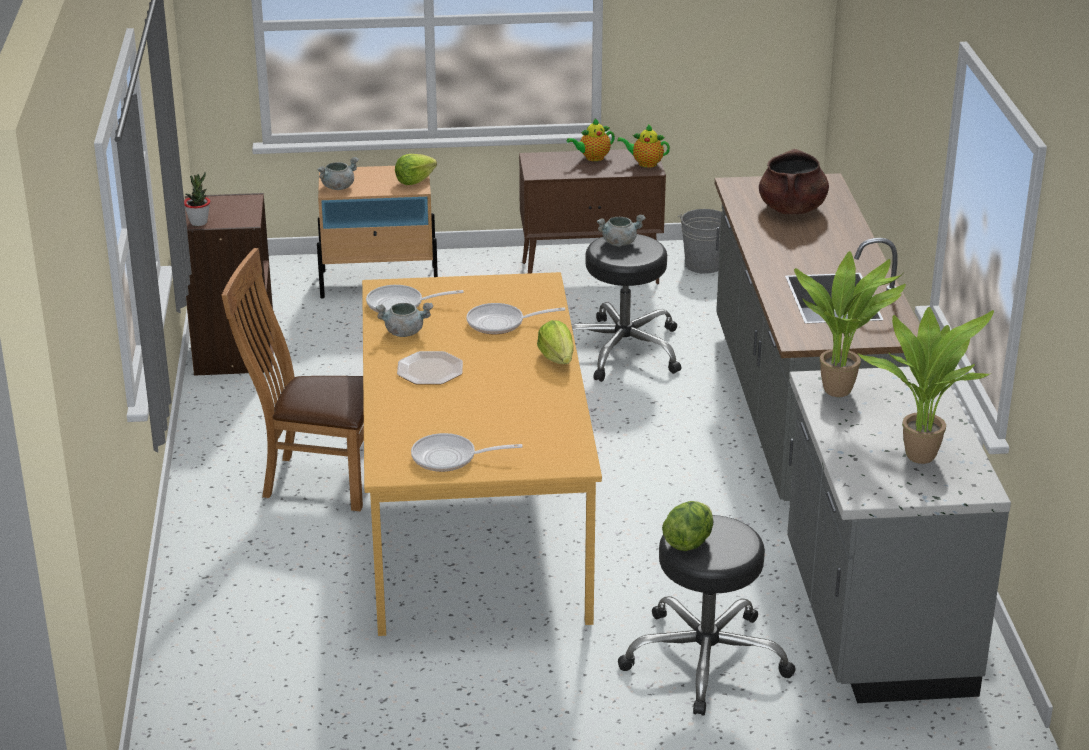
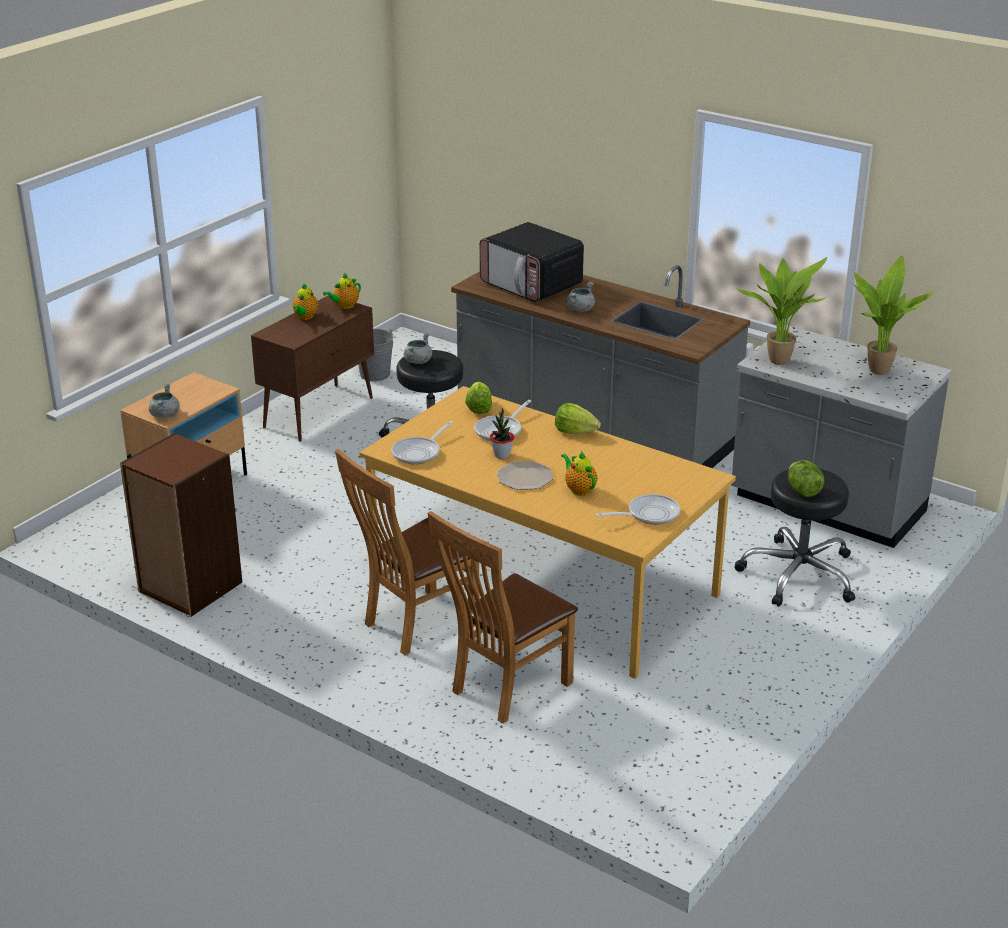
camera: 50 degrees left, 0 degrees up
(199, 222) = (176, 473): potted plant -> potted plant (501, 455)
(274, 571) = (505, 689): none -> brown chair
(405, 332) = (459, 466): grey cooking pot -> grey cooking pot (580, 309)
(414, 181) = (210, 386): lettuce -> lettuce (479, 408)
(446, 405) = (579, 489): none -> teapot
(450, 458) = (648, 514): frying pan -> frying pan turned 150 degrees counterclockwise
(792, 209) = (531, 285): brown cooking pot -> microwave

